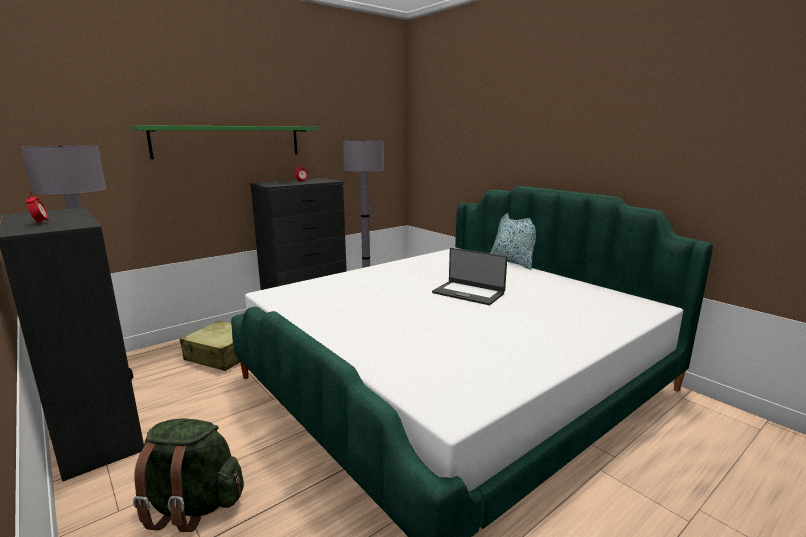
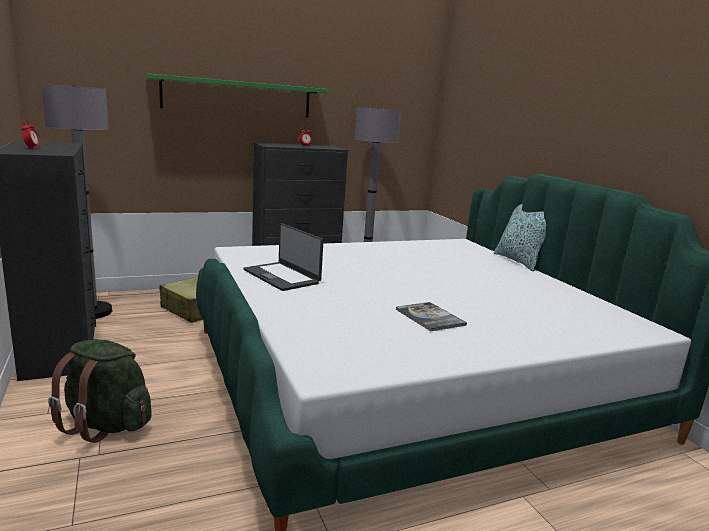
camera: 15 degrees right, 0 degrees up
(468, 293) = (438, 281): laptop -> laptop (282, 276)
(490, 330) = (430, 317): none -> book

